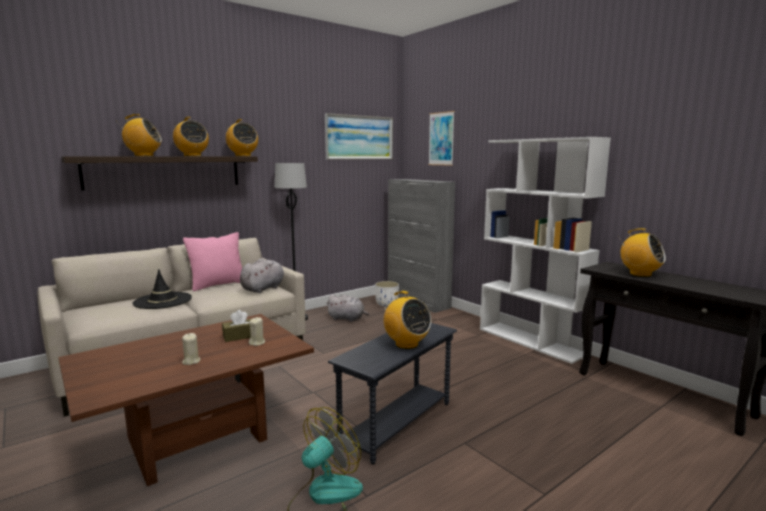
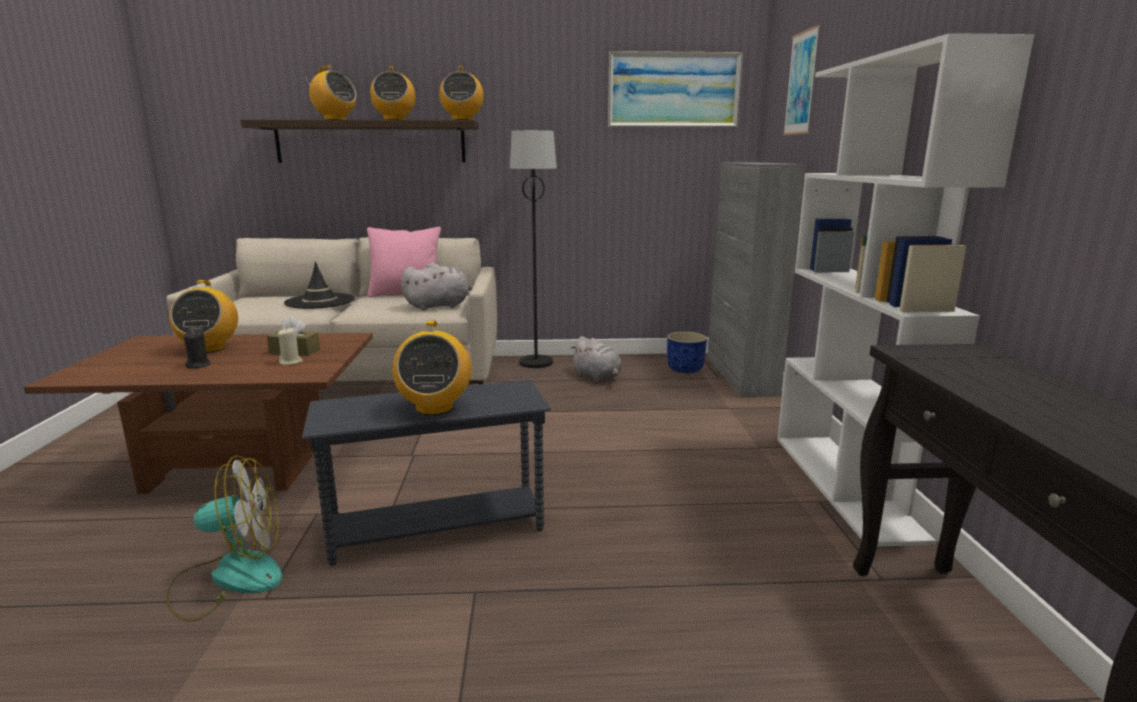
camera: 35 degrees right, 5 degrees up
(191, 361) = (198, 365): beige candle -> black candle
(387, 304) = (685, 369): white planter -> blue planter
(640, 274) = (990, 379): radio -> radio (209, 348)

